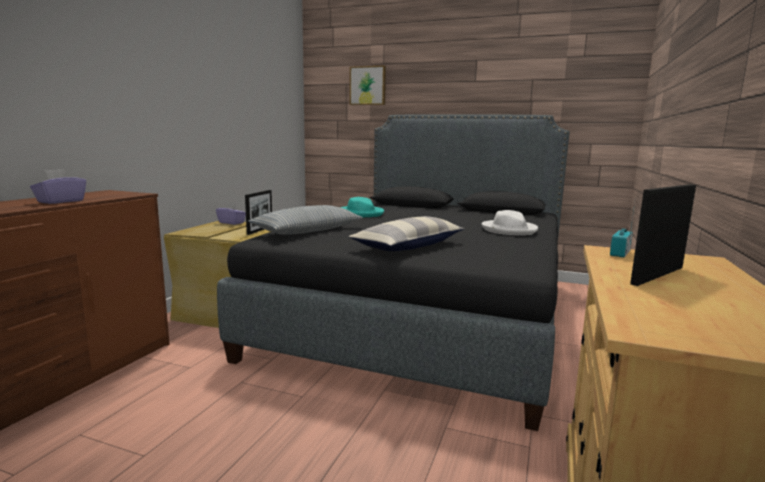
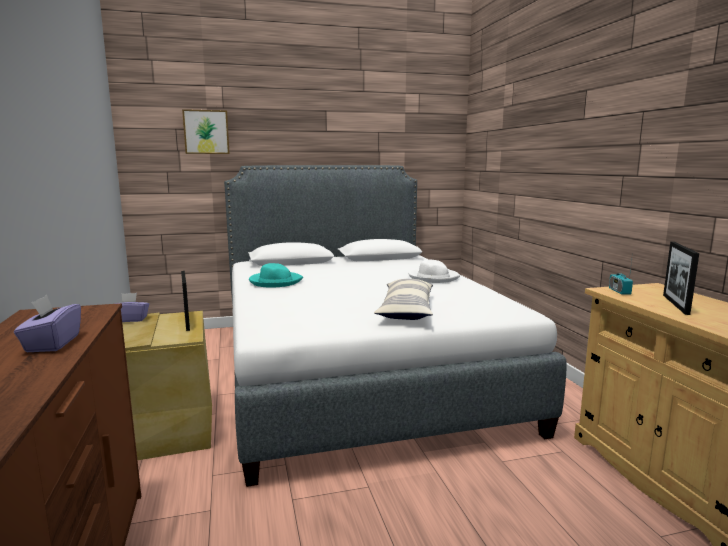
camera: 35 degrees left, 0 degrees up
(307, 231) = (283, 313): pillow -> none
(425, 313) = (355, 370): black bed -> white bed

